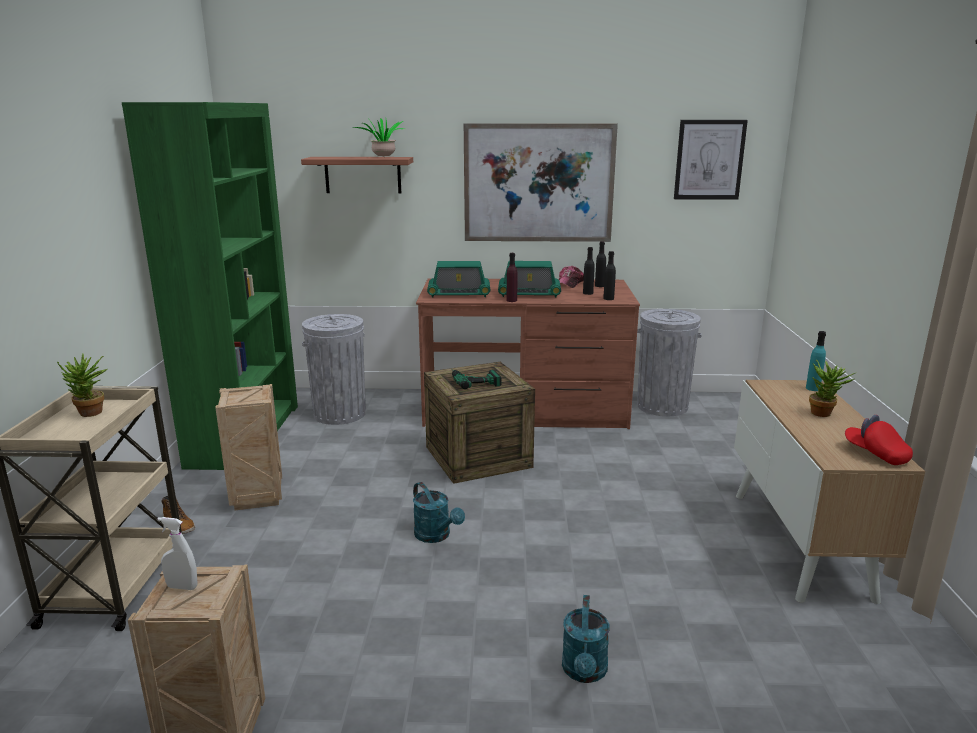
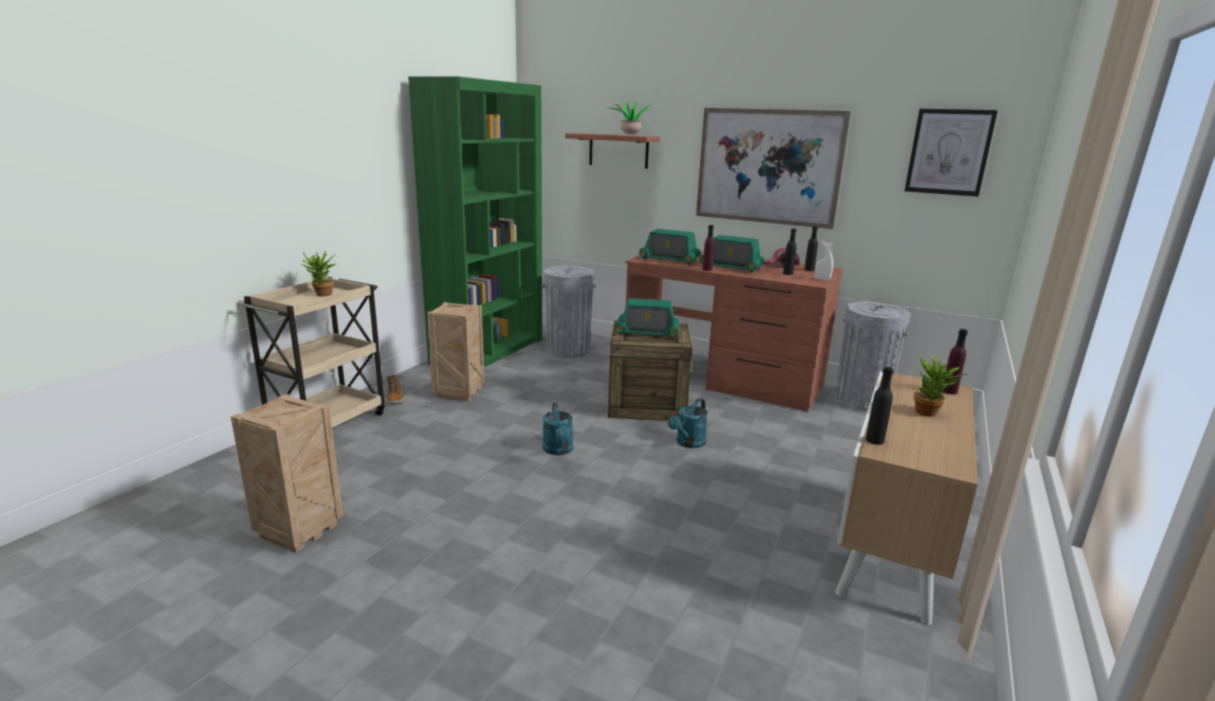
camera: 25 degrees right, 0 degrees up
(182, 587) = (279, 407): white spray bottle -> white spray bottle (822, 279)
(473, 380) = (647, 332): power drill -> radio
(584, 672) = (580, 579): turquoise watering can -> turquoise watering can (688, 443)
(608, 298) = (801, 280): black bottle -> black bottle (874, 440)
(812, 388) = (949, 391): turquoise bottle -> purple bottle
(875, 454) = (938, 457): red cap -> none

